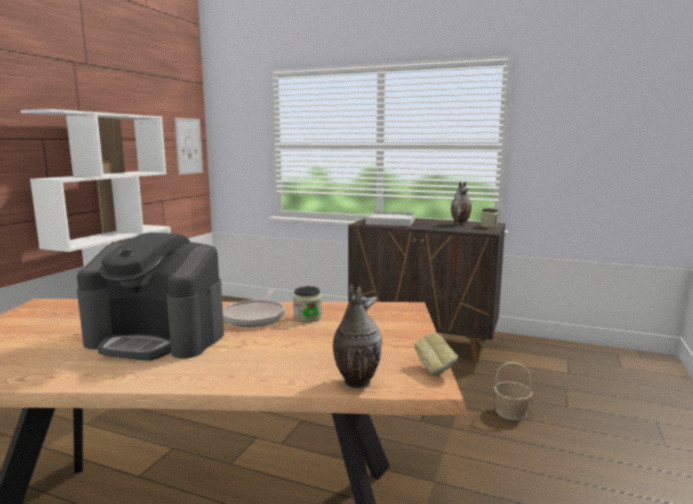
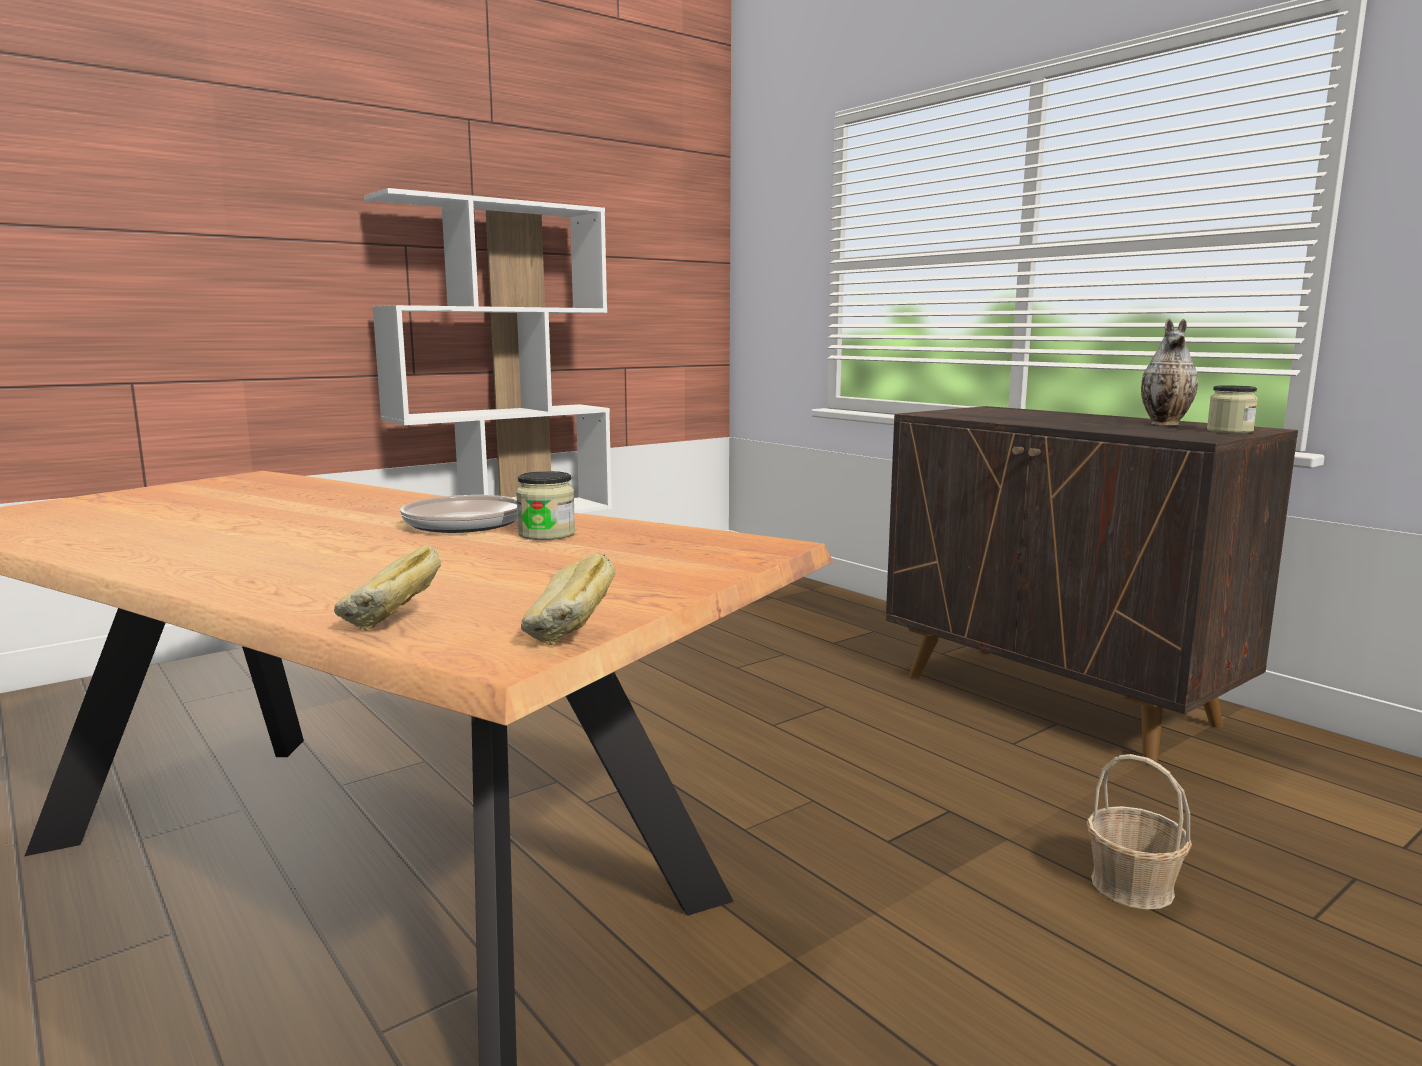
camera: 30 degrees right, 0 degrees up
(158, 338) = (282, 526): coffee machine -> none
(188, 146) = (688, 272): picture -> none
(355, 382) = (393, 622): vase -> bread
(390, 221) = (999, 414): white tray -> none

